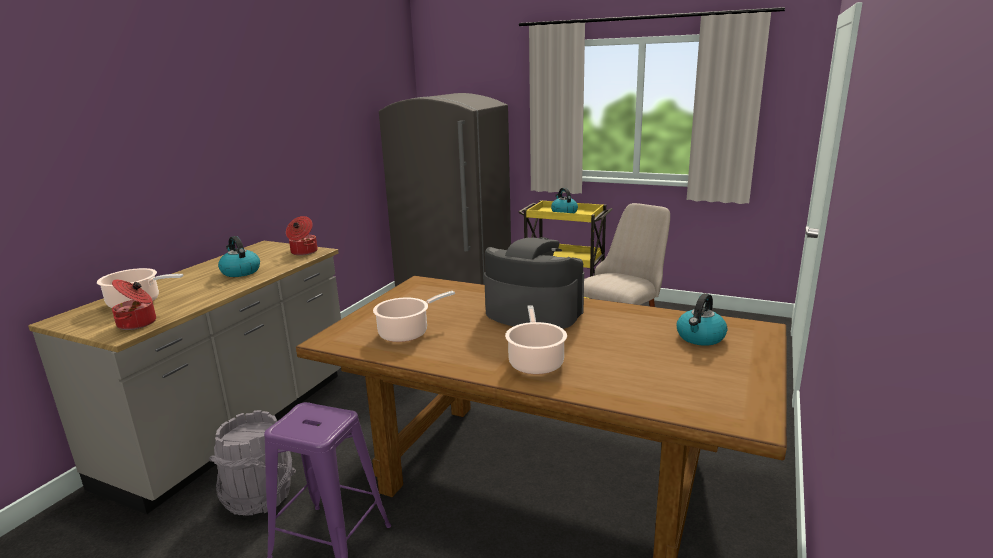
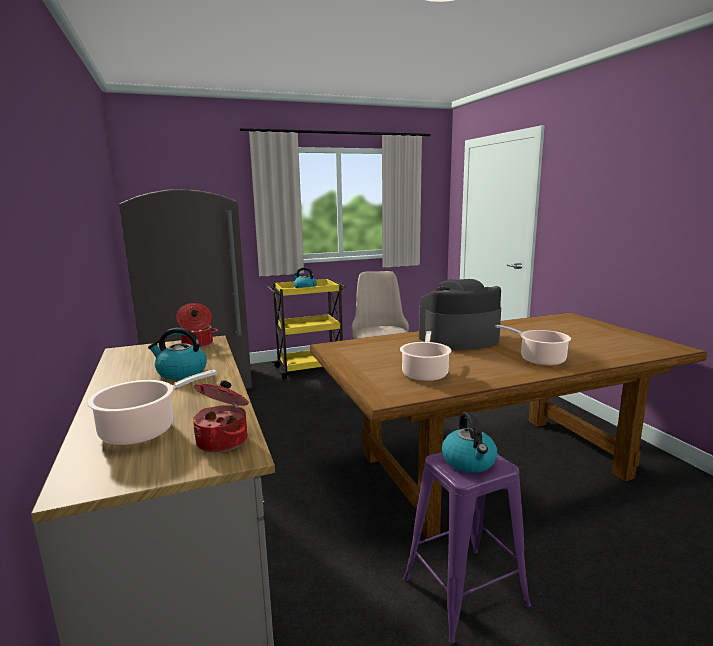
camera: 45 degrees left, 5 degrees down
(260, 496) = (340, 607): grey bucket -> none
(700, 338) = (563, 326): kettle -> kettle (469, 462)

